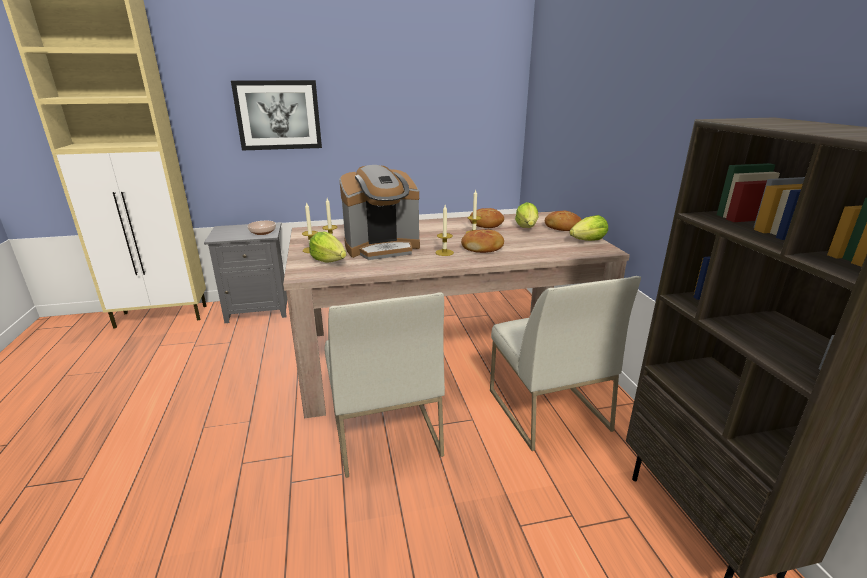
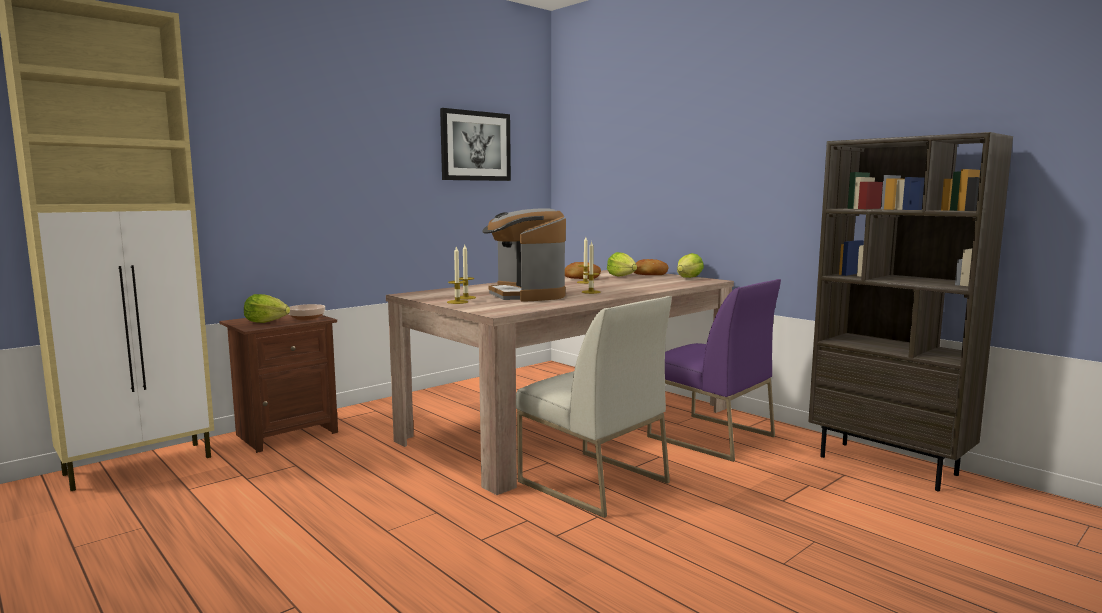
camera: 30 degrees left, 15 degrees down
(258, 309) = (285, 433): grey nightstand -> brown nightstand
(278, 115) = (309, 175): picture -> picture (475, 146)
(329, 261) = (497, 305): lettuce -> lettuce (266, 322)
(382, 248) = (526, 295): coffee machine -> coffee machine turned 120 degrees clockwise
(483, 248) = (616, 287): bread -> none
(546, 409) = (709, 436): white chair -> purple chair

